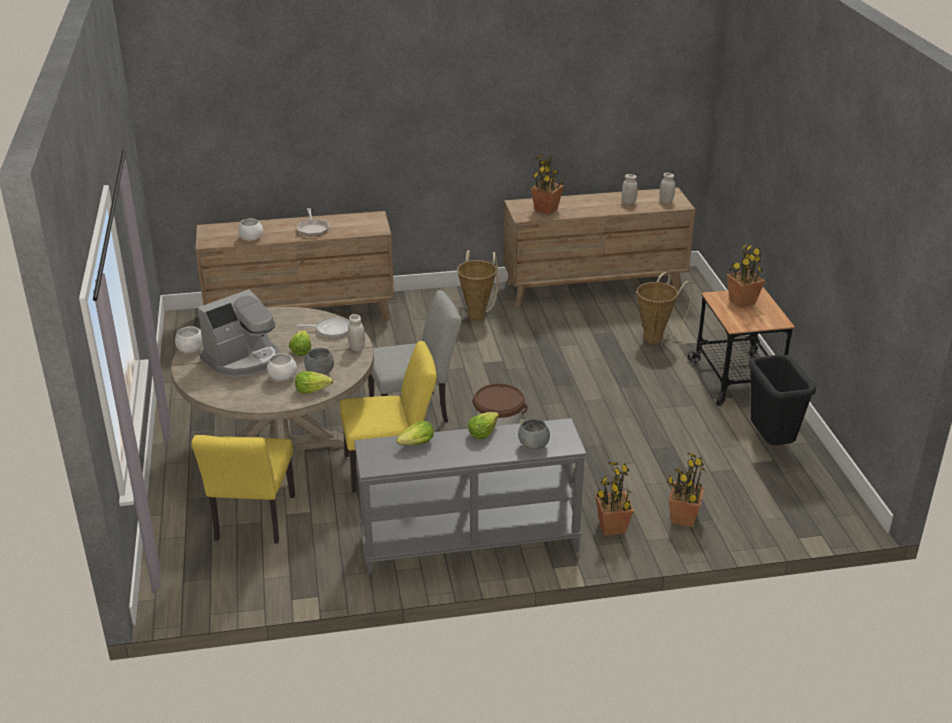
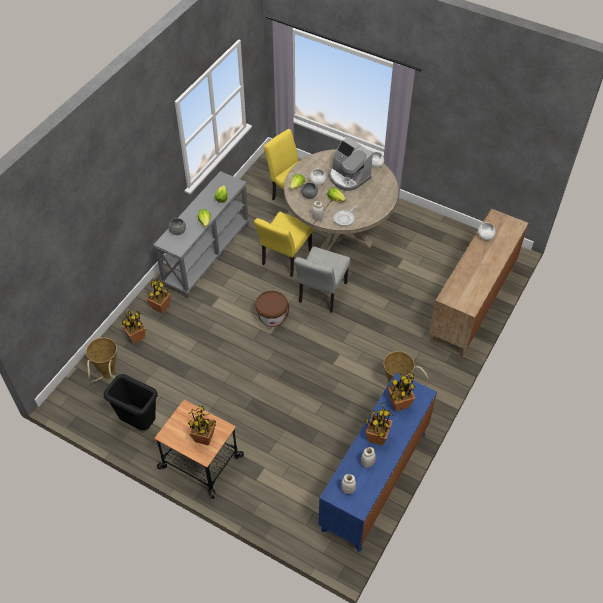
camera: 130 degrees right, 20 degrees up
(243, 359) = (348, 177): coffee machine -> coffee machine turned 45 degrees counterclockwise
(313, 229) = (475, 268): frying pan -> none
(594, 287) = (375, 481): brown dresser -> blue dresser
(597, 207) = (377, 437): none -> potted plant
(656, 337) = (282, 461): basket -> basket (108, 376)

